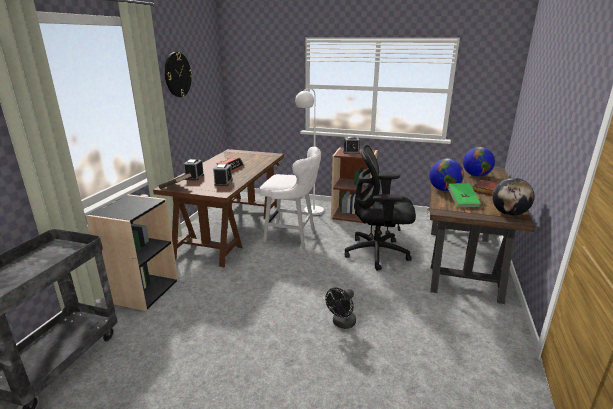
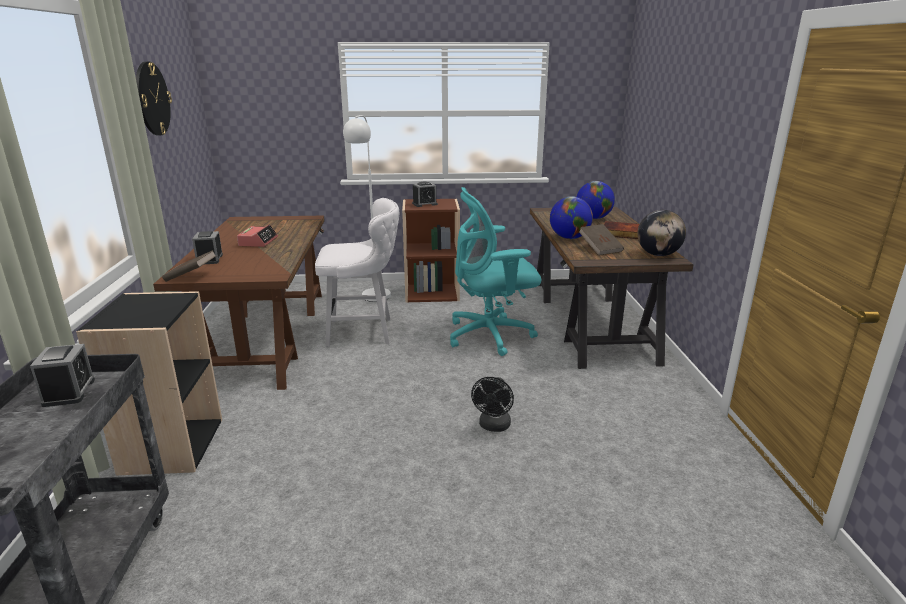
camera: 20 degrees left, 0 degrees up
(223, 182) = (264, 261): alarm clock -> alarm clock (69, 392)
(380, 252) = (494, 333): black office chair -> turquoise office chair
(462, 202) = (600, 249): green book -> brown book

